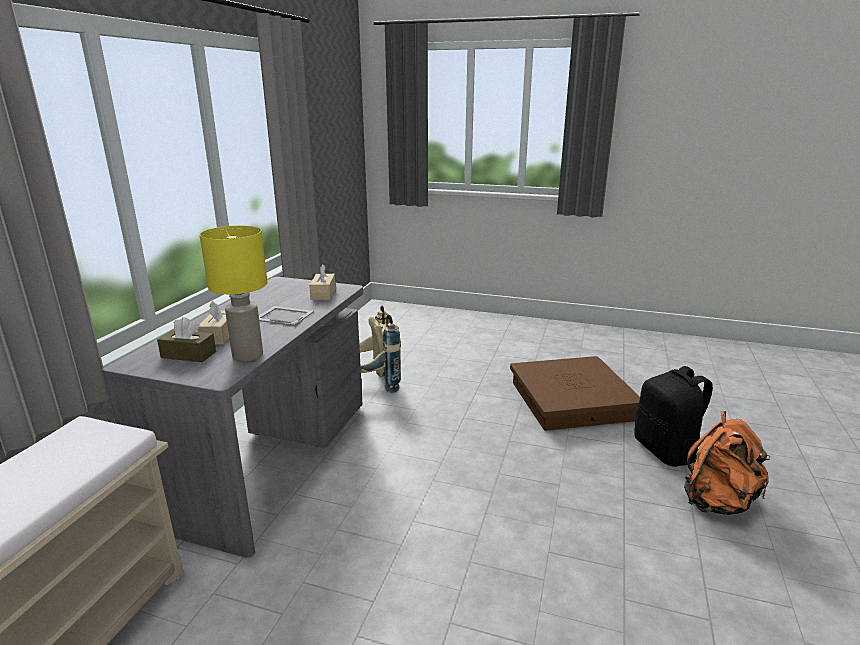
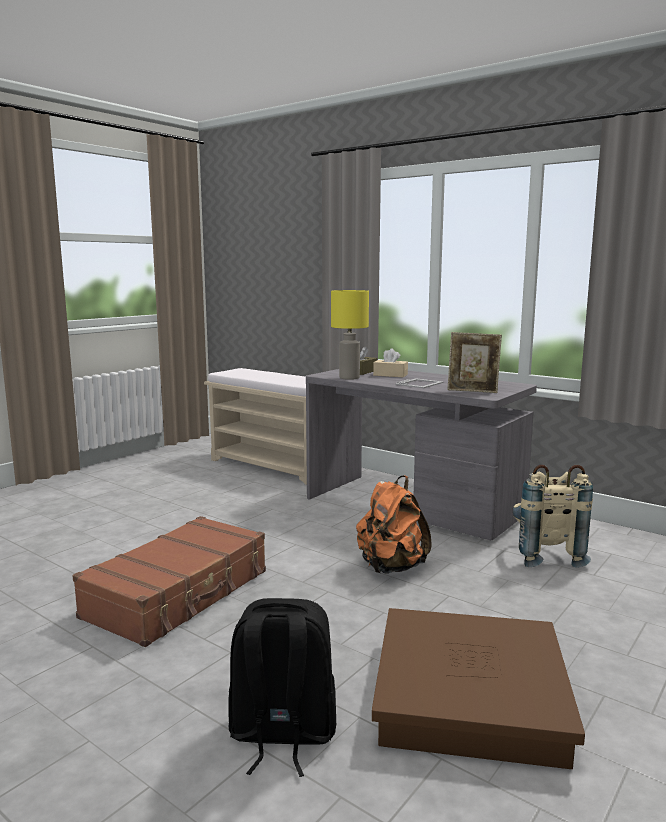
camera: 110 degrees right, 10 degrees down
(323, 293) = (472, 391): beige tissue box -> picture frame
(579, 569) = (179, 594): none -> brown suitcase
(717, 501) = (158, 722): orange backpack -> orange backpack (391, 567)

